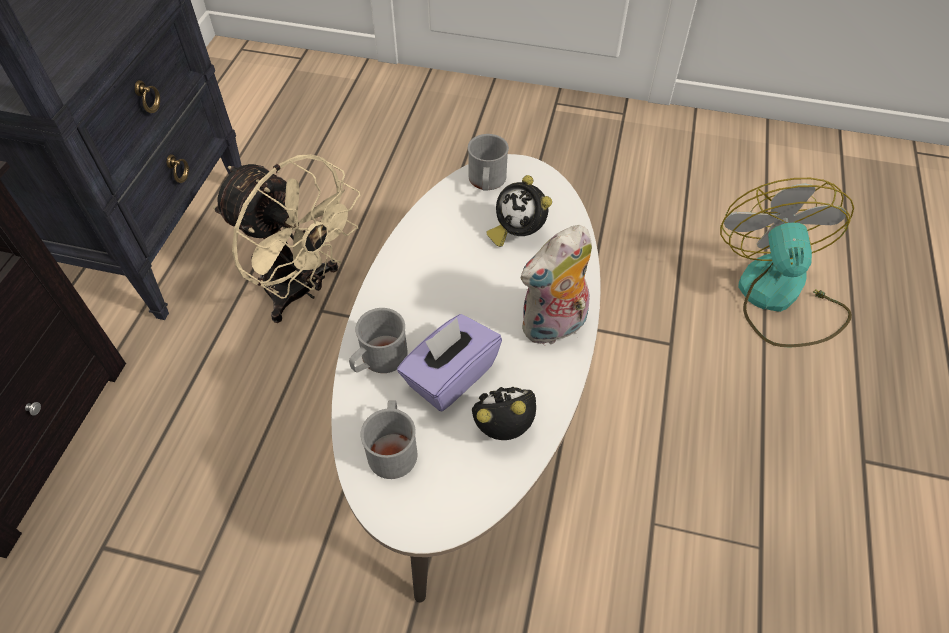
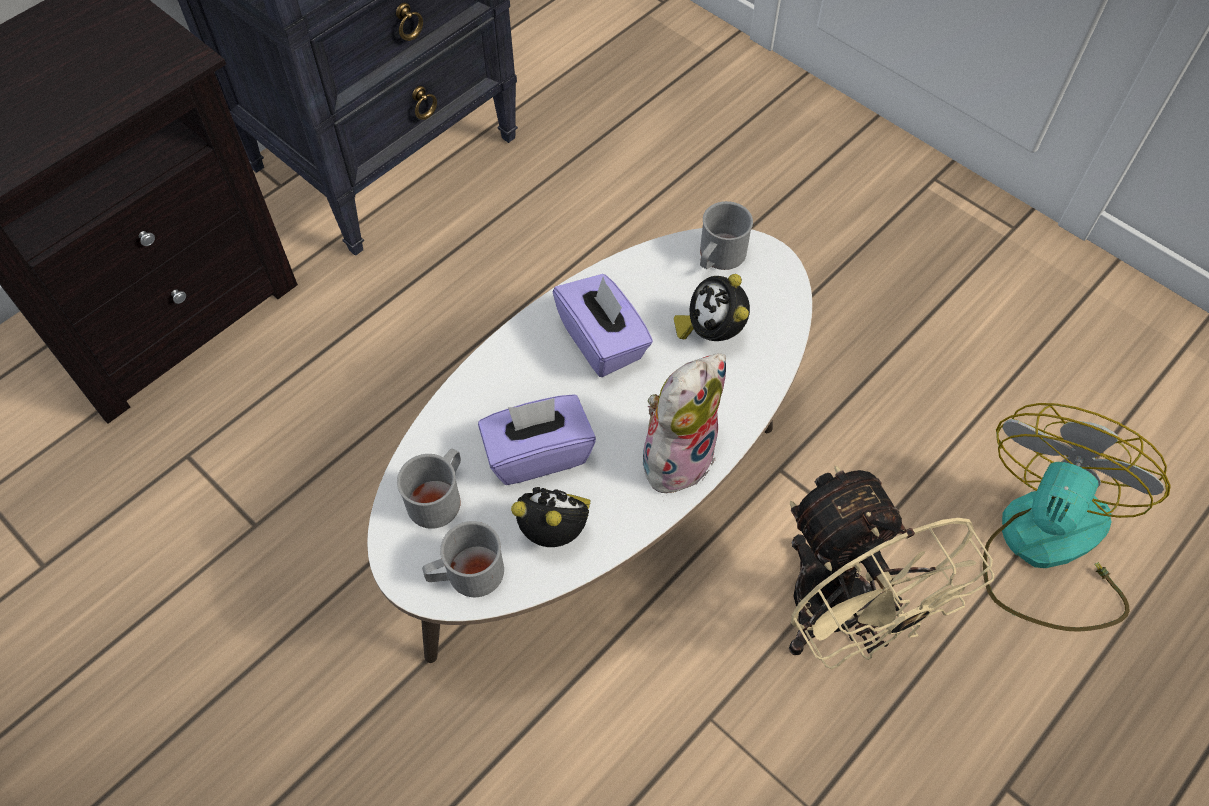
camera: 30 degrees right, 5 degrees up
(301, 290) = (503, 285): beige fan -> beige fan (840, 619)
(378, 359) = (481, 402): grey mug -> grey mug (466, 574)
(443, 273) = (603, 341): none -> purple tissue box
(554, 328) = (676, 455): plush toy -> plush toy turned 135 degrees clockwise

